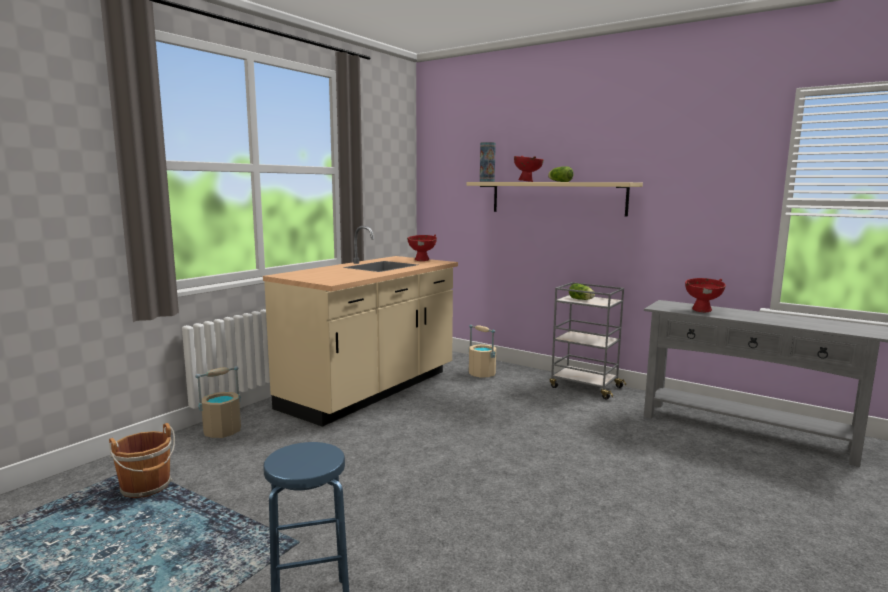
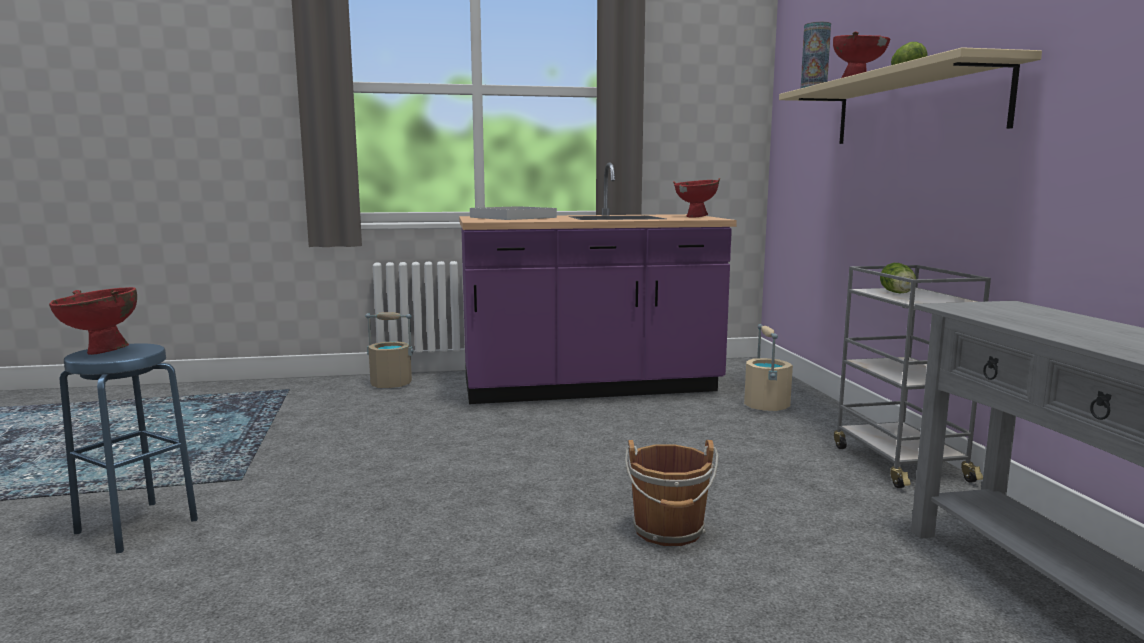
camera: 45 degrees right, 0 degrees up
(147, 488) = (261, 405): brown bucket -> brown bucket (669, 531)
(320, 274) = (512, 217): none -> white tray
(371, 390) = (590, 387): beige counter -> purple counter
(703, 311) = (1037, 321): red bowl -> red bowl (102, 352)

